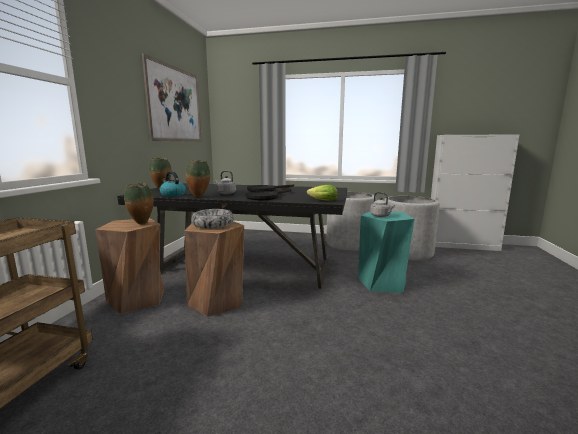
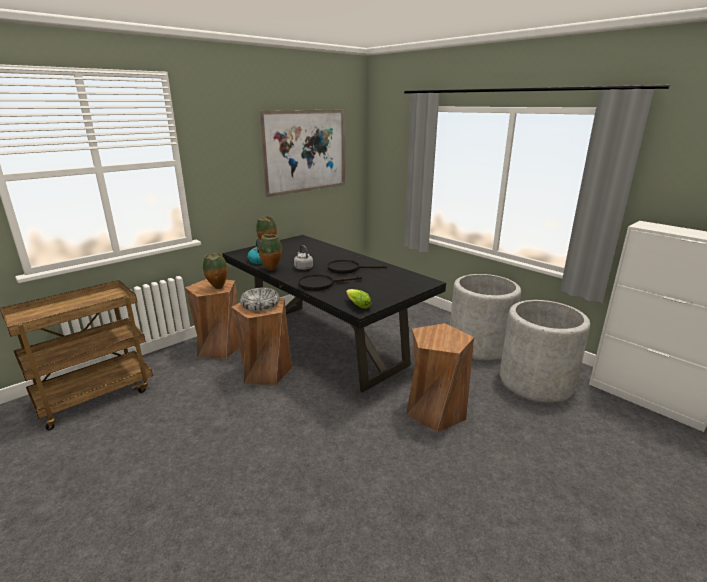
camera: 35 degrees right, 10 degrees up
(381, 216) = (429, 337): grey kettle -> none
(382, 282) = (435, 411): turquoise stool -> brown stool

